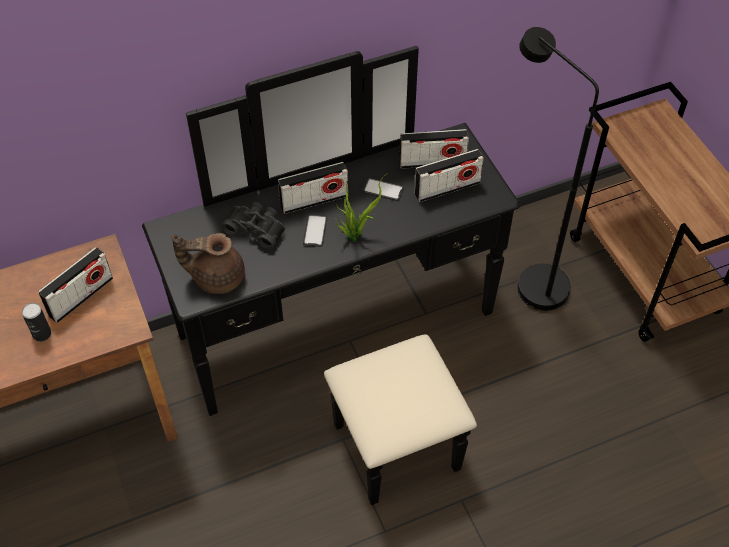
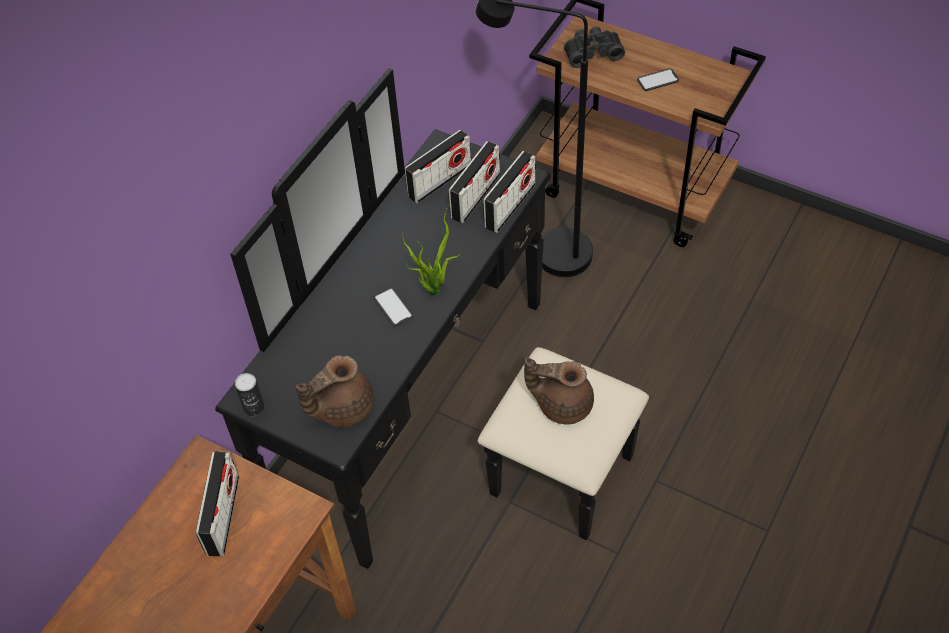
camera: 35 degrees left, 0 degrees up
(42, 334) = (218, 577): can -> can (254, 407)
(256, 228) = (335, 340): black binoculars -> black binoculars (592, 52)
(314, 200) = (365, 280): radio -> radio (510, 206)
(383, 190) = (419, 232): phone -> phone (657, 80)
(401, 386) = (562, 404): none -> brown teapot

